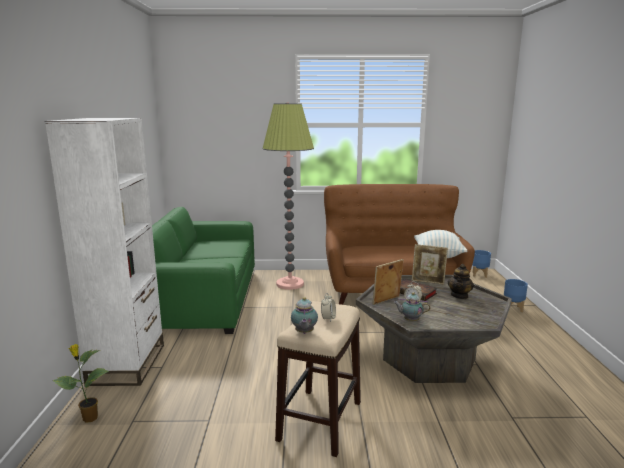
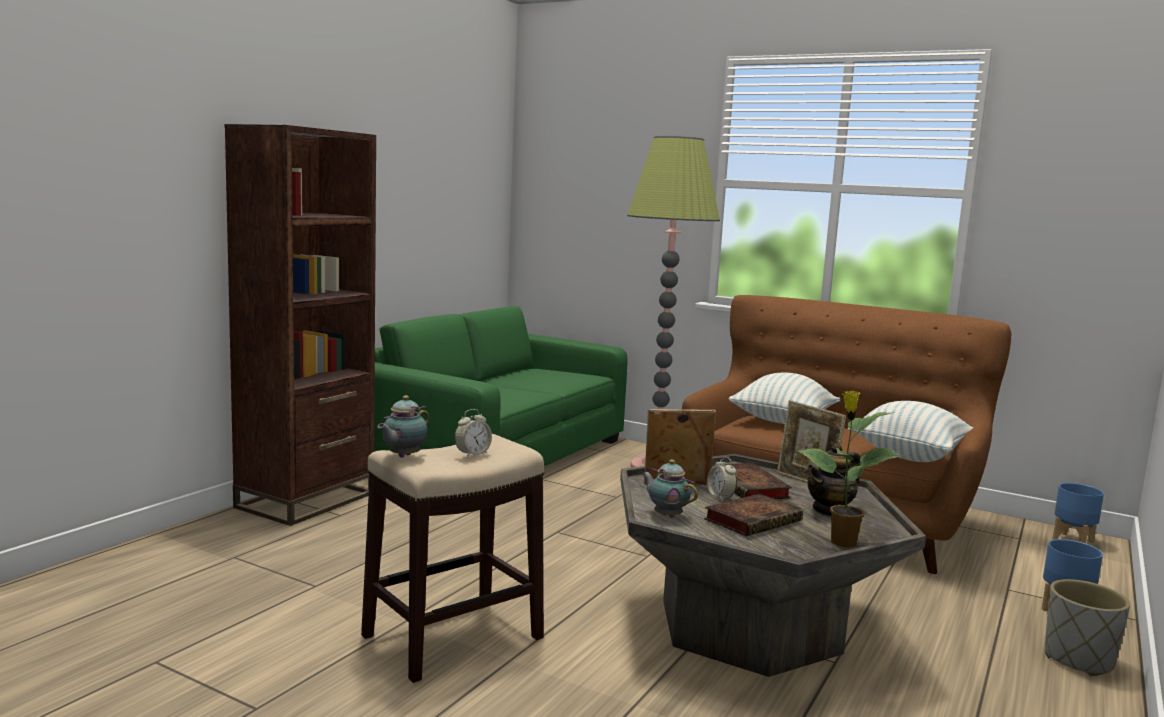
camera: 30 degrees right, 5 degrees down
(89, 418) = (196, 539): potted plant -> potted plant (841, 542)
(127, 364) = (306, 500): white bookcase -> brown bookcase
(366, 249) = (782, 423): none -> pillow
(443, 311) = (753, 520): none -> book
(541, 330) = (1079, 660): none -> grey planter

